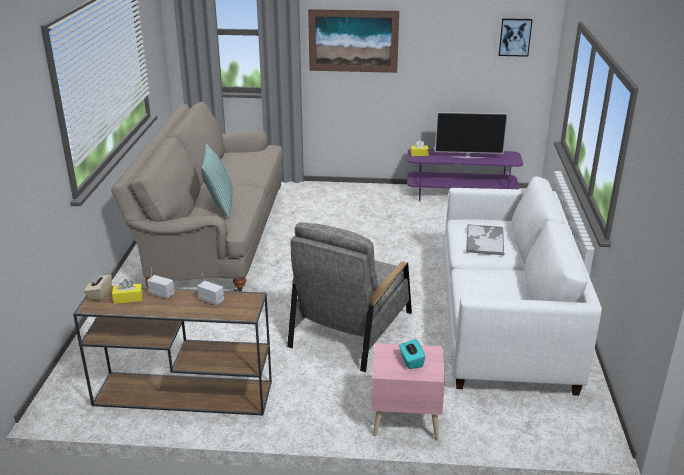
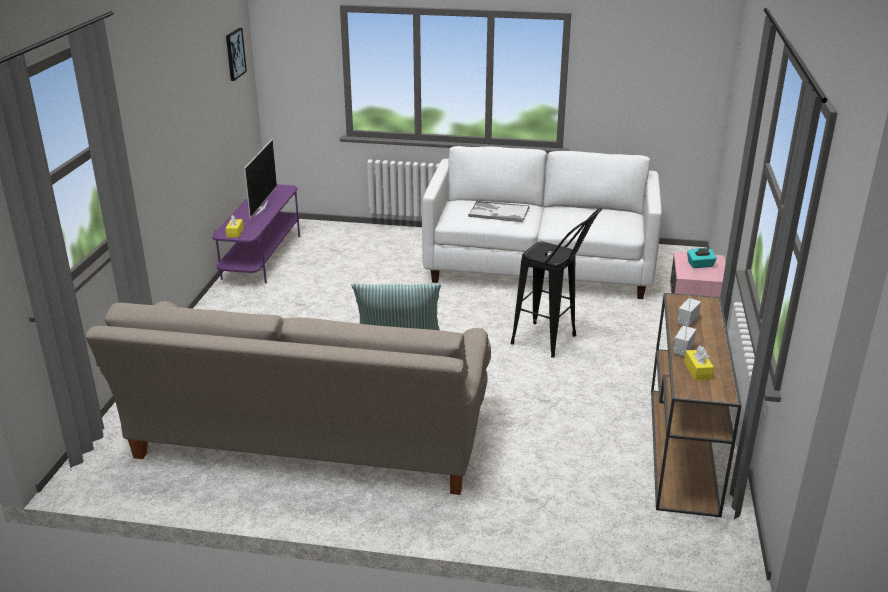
camera: 85 degrees left, 0 degrees up
(99, 294) = (693, 391): beige tissue box -> none
(351, 329) = (553, 343): grey armchair -> black stool
(353, 41) = (149, 122): picture -> none

